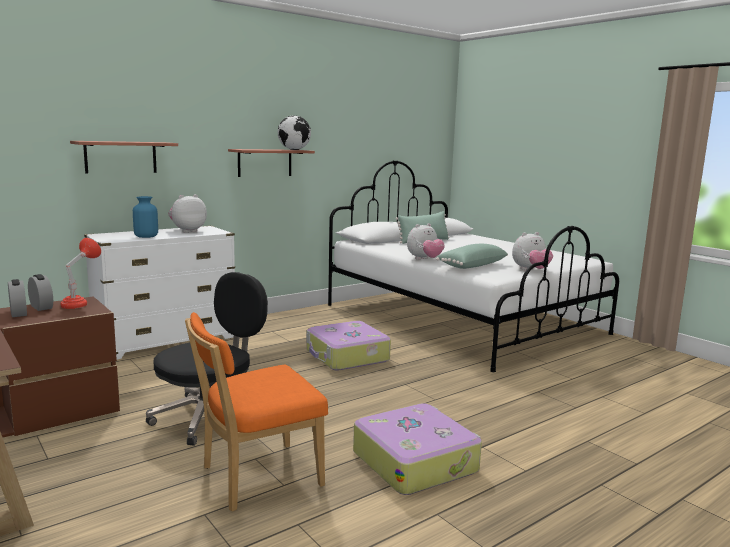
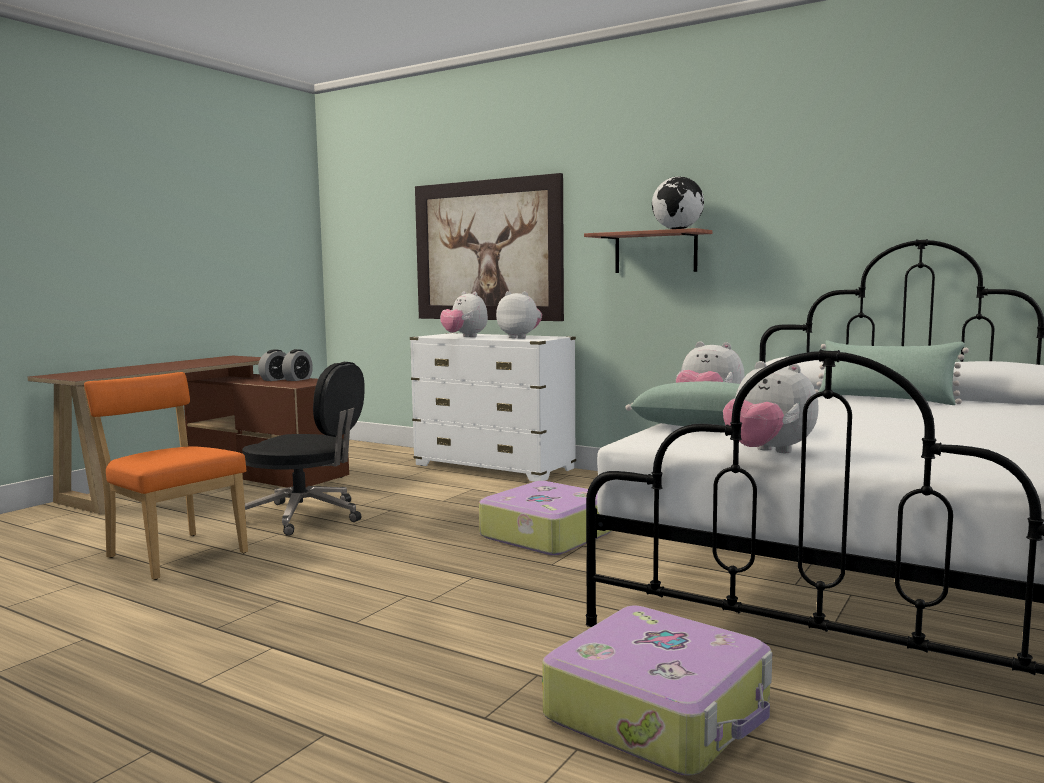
camera: 70 degrees right, 5 degrees down
(80, 304) = (315, 382): red table lamp -> none
(121, 157) = (487, 250): shelf -> picture
(146, 236) = (464, 337): blue vase -> plush toy
(415, 461) = (218, 612): suitcase -> suitcase (660, 712)

